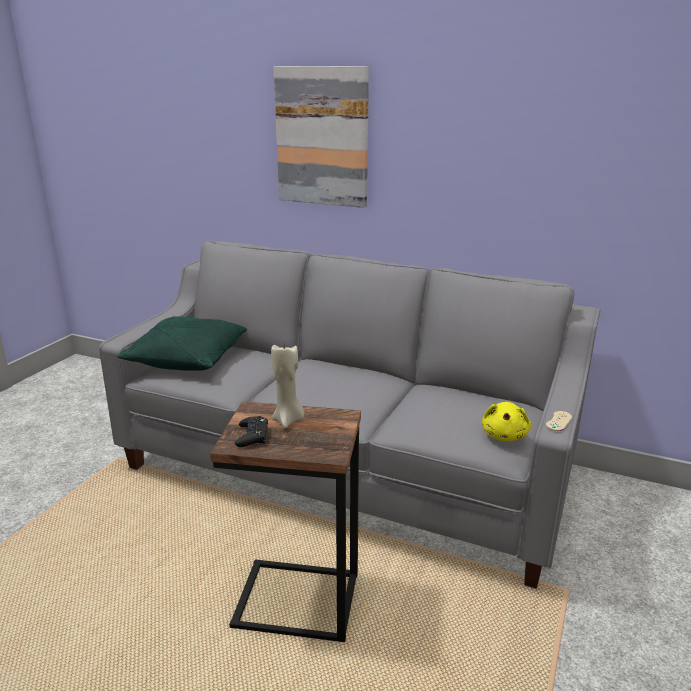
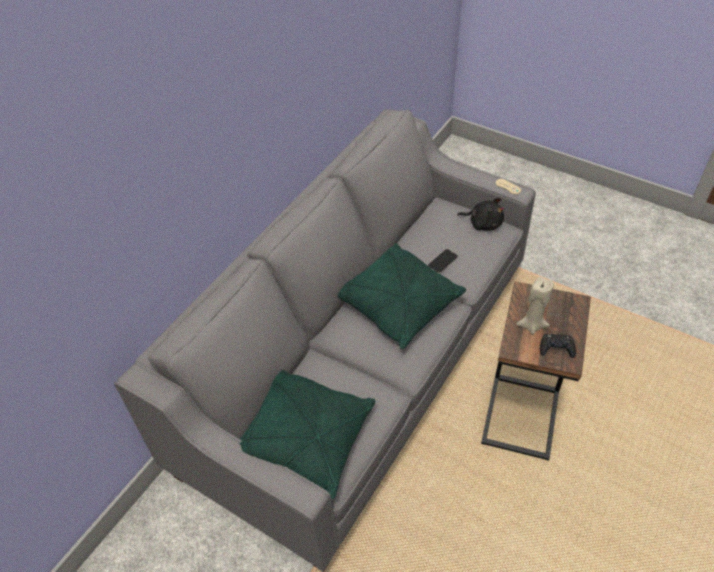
camera: 80 degrees left, 25 degrees up
(322, 137) = (186, 145): picture -> none
(346, 387) = (398, 304): none -> green pillow
(419, 408) = (442, 261): none -> phone
(504, 435) = (483, 223): yellow plush toy -> black plush toy

